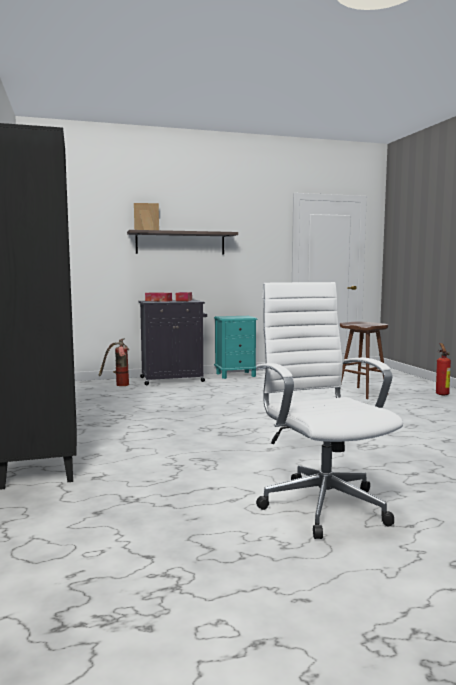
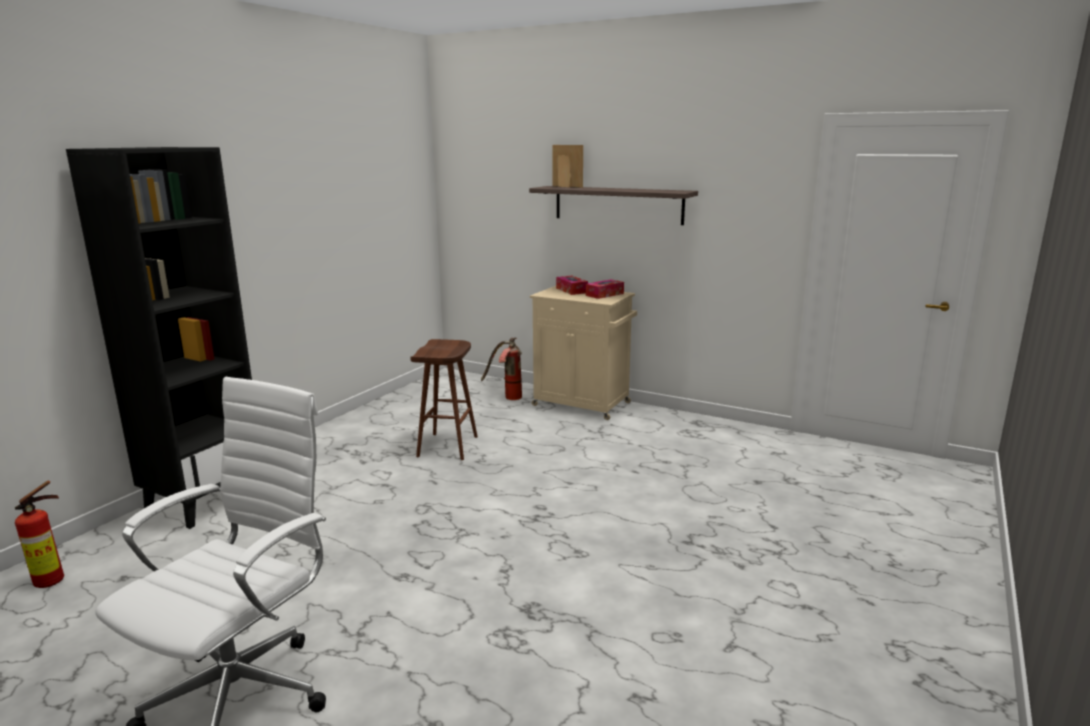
camera: 45 degrees right, 10 degrees up
(173, 379) = (583, 404): black cabinet -> beige cabinet
(235, 375) = (677, 419): turquoise nightstand -> none
(363, 393) = (775, 528): brown stool -> brown stool (448, 447)
(441, 394) = (927, 593): fire extinguisher -> fire extinguisher (54, 580)

